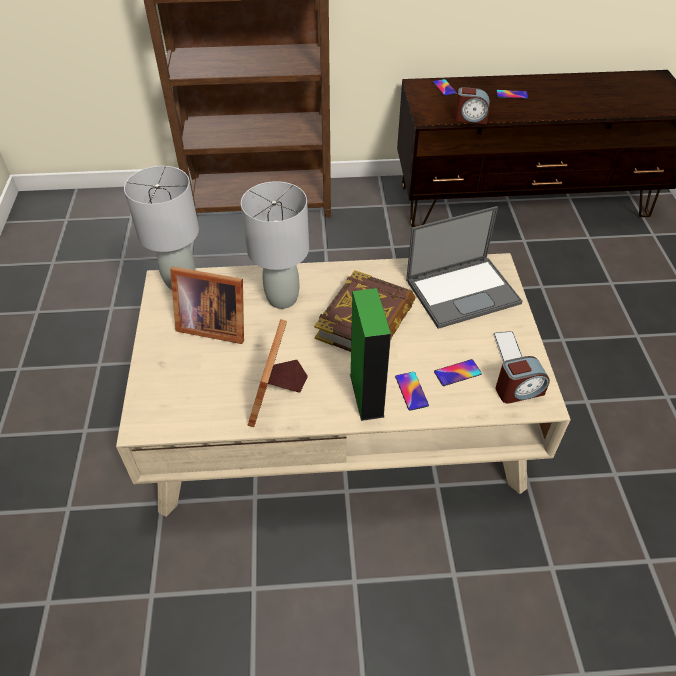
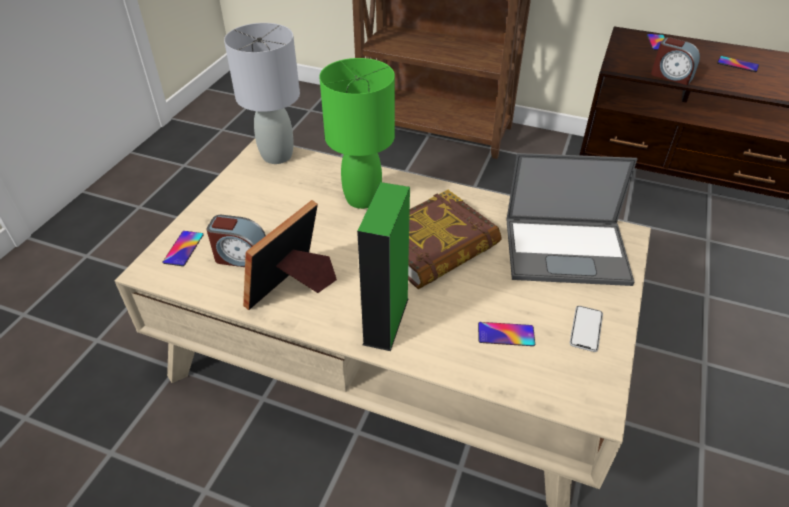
camera: 25 degrees right, 5 degrees down
(212, 325) = (278, 202): picture frame -> none
(282, 298) = (362, 198): grey table lamp -> green table lamp
(411, 391) = (439, 335): phone -> phone (183, 248)
(519, 390) = (571, 381): alarm clock -> alarm clock (241, 257)

